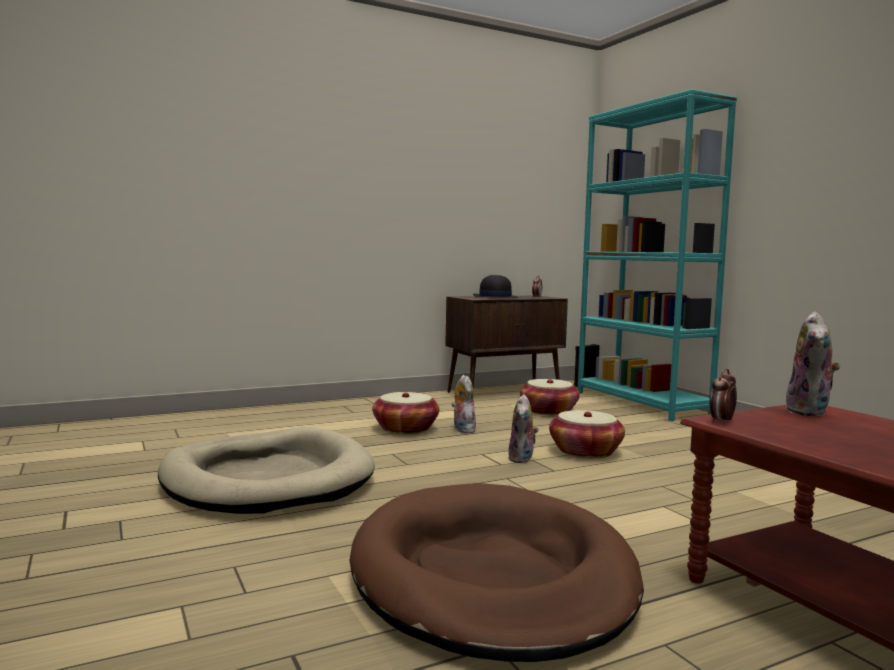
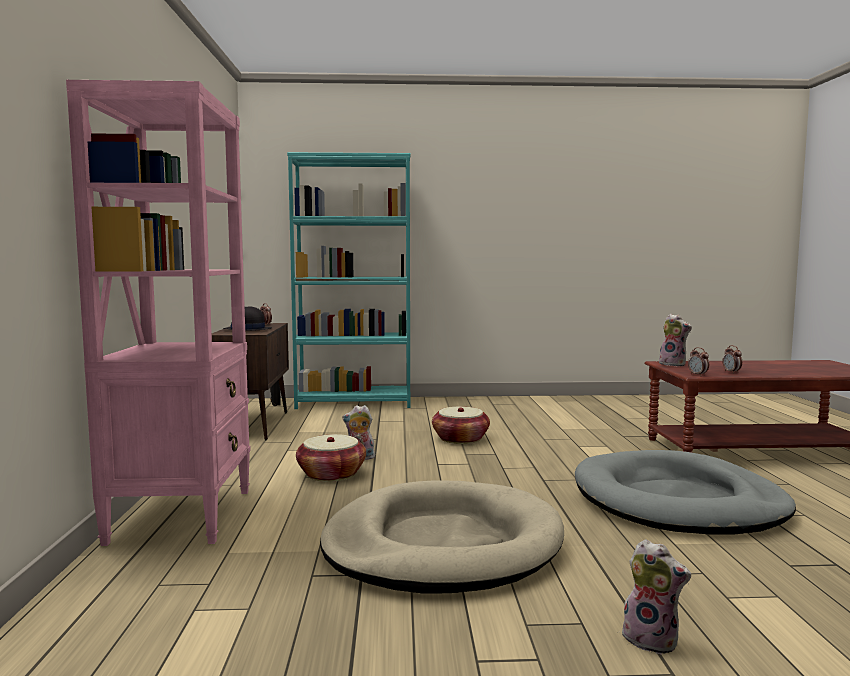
camera: 65 degrees left, 0 degrees up
(284, 413) = (183, 515): none -> pink bookcase
(492, 576) = (678, 501): brown dog bed -> grey dog bed
(522, 459) = (462, 456): plush toy -> plush toy (652, 639)
(548, 411) = (339, 426): basket -> none
(813, 439) = (731, 372): none -> alarm clock

